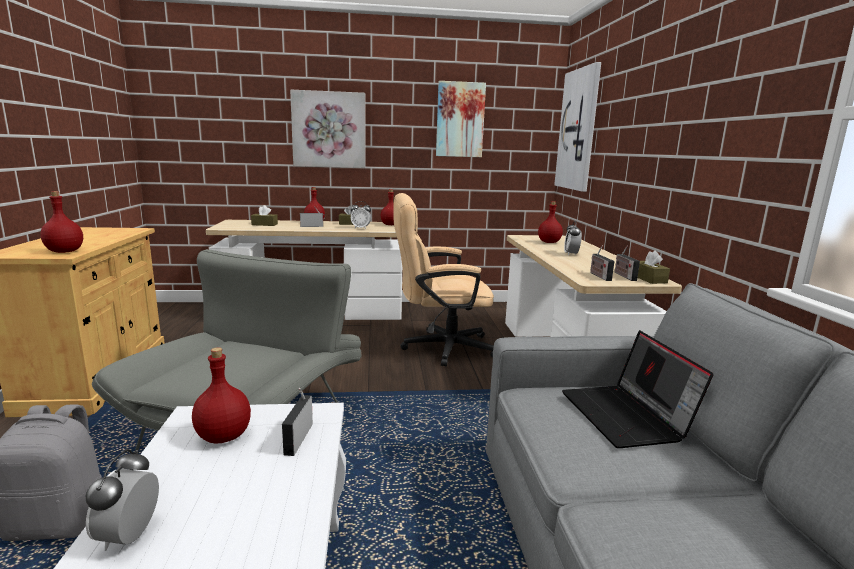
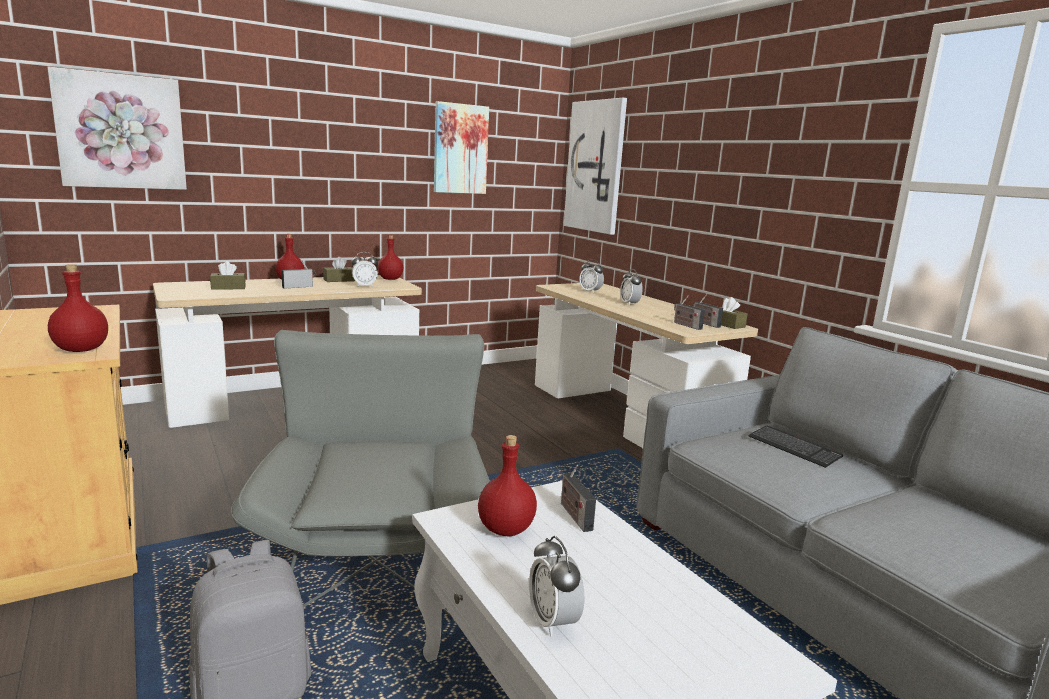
camera: 25 degrees left, 0 degrees up
(329, 129) = (301, 157): picture -> picture (121, 132)
(439, 348) = (490, 421): beige office chair -> none
(549, 242) = (590, 291): red bottle -> alarm clock
(627, 416) = (793, 448): laptop -> keyboard

